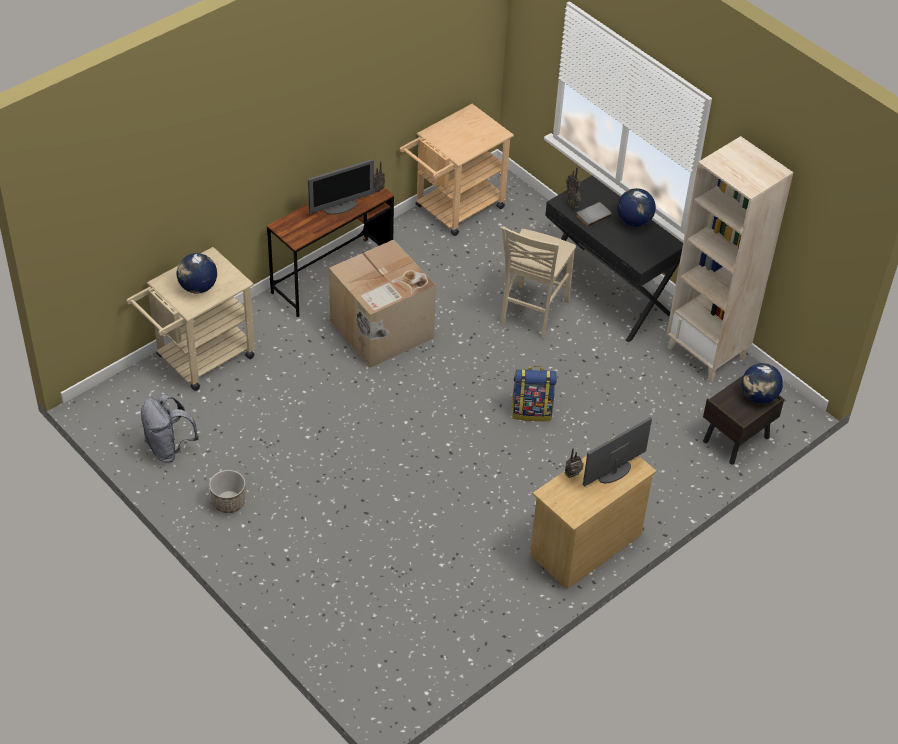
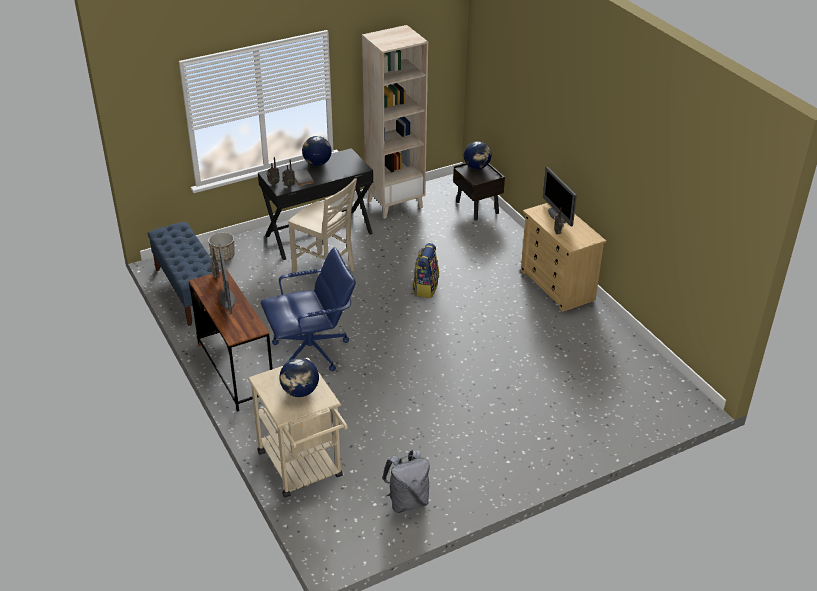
camera: 75 degrees left, 10 degrees down
(229, 502) = (480, 467): planter -> planter (223, 256)
(381, 330) = (312, 351): cardboard box -> blue office chair
(454, 210) = (189, 291): beige cart -> blue bench

